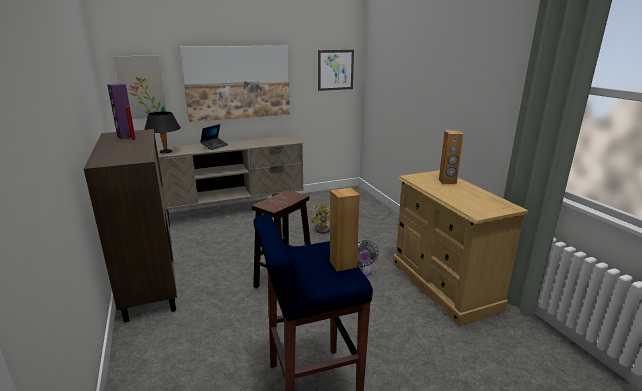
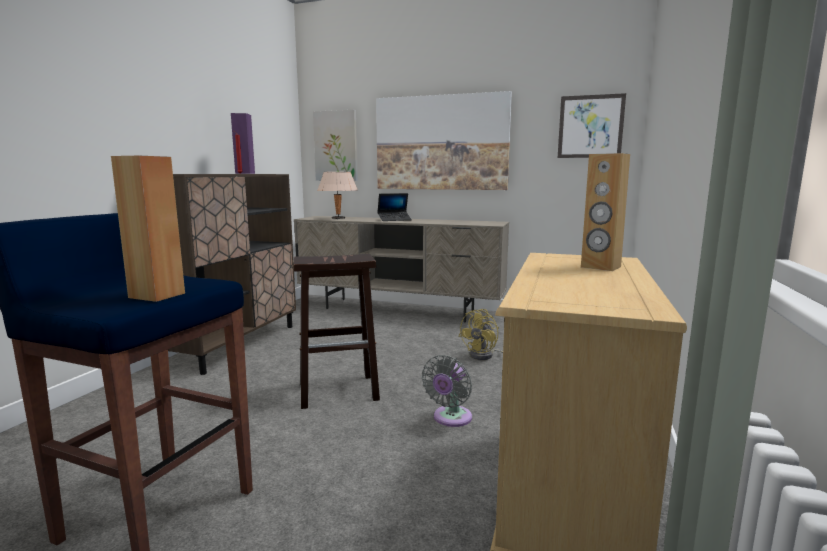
camera: 40 degrees right, 10 degrees down
(165, 152) = (338, 218): black table lamp -> beige table lamp

